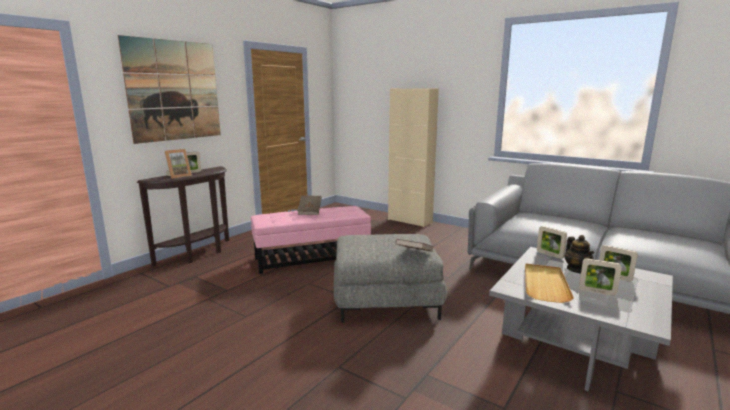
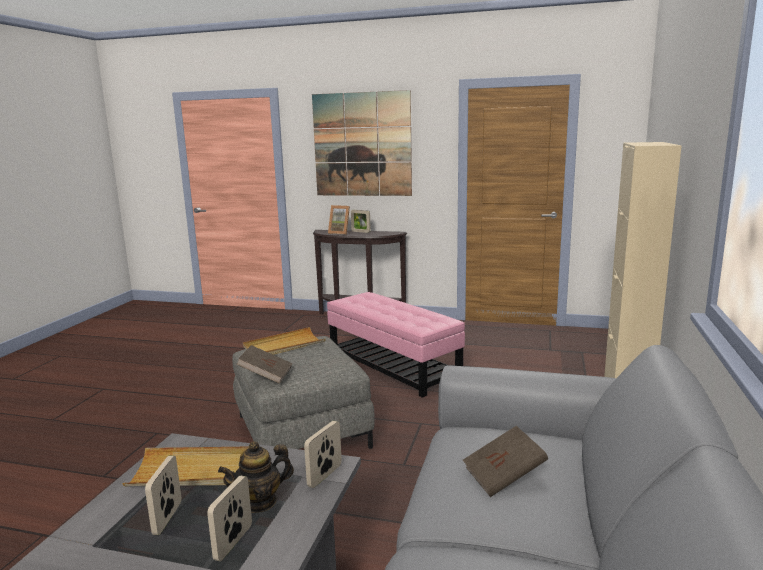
camera: 70 degrees right, 0 degrees up
(310, 211) = (400, 306): brown book -> brown book (503, 476)
(360, 245) = (283, 346): none -> beige tray

